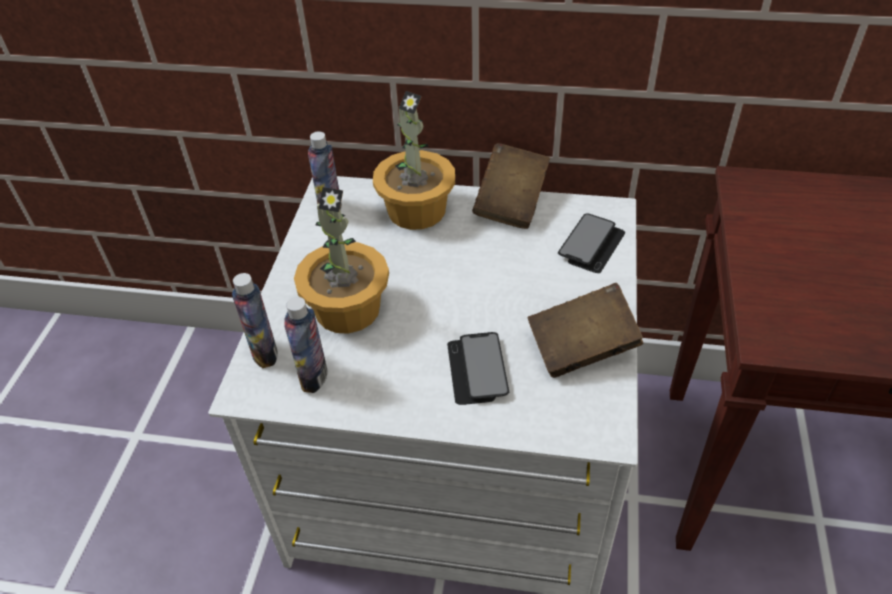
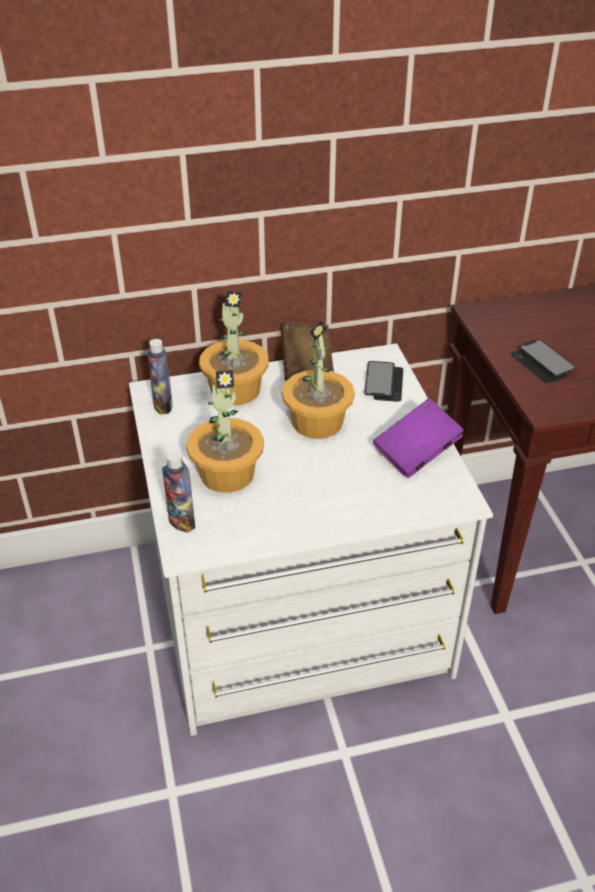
camera: 25 degrees left, 5 degrees down
(314, 377) = (232, 527): bottle -> none
(477, 369) = (352, 487): phone -> phone (542, 363)
(486, 273) = (318, 422): none -> potted plant
(581, 347) = (416, 453): brown book -> purple book

